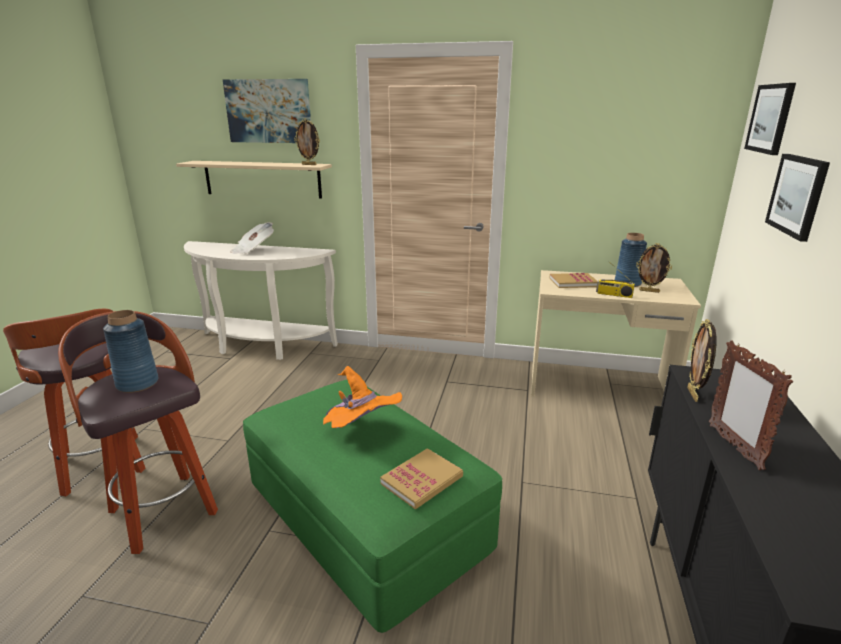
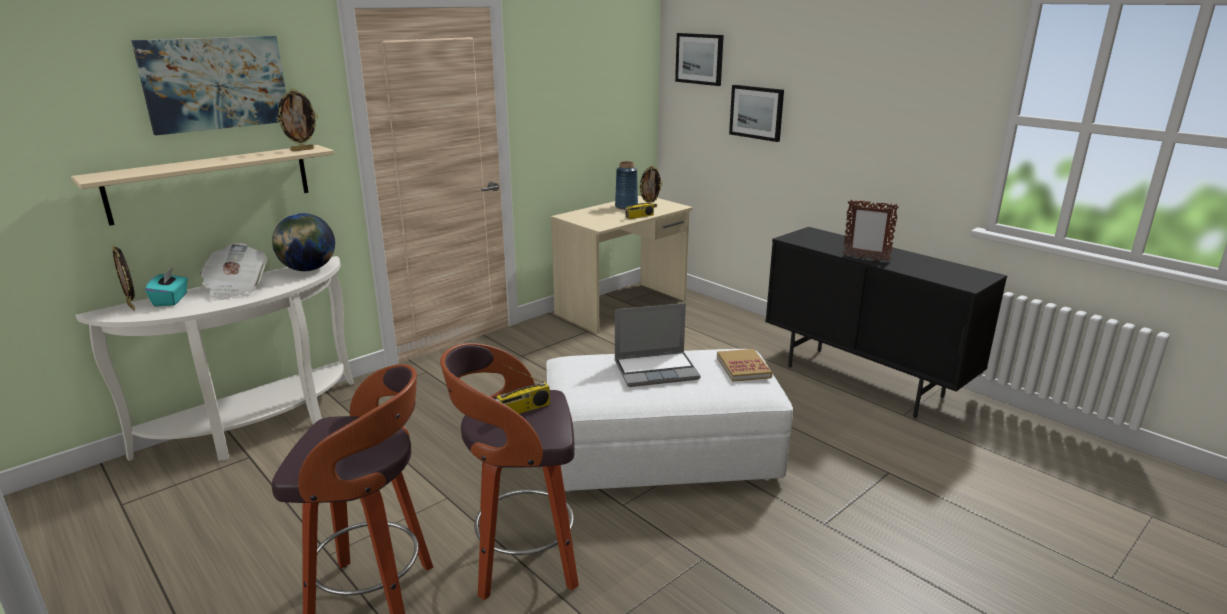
camera: 55 degrees left, 0 degrees up
(138, 383) = (523, 410): blue vase -> radio
(223, 246) = (171, 300): none -> turquoise tissue box
(302, 252) = (308, 269): none -> globe
(361, 430) = (657, 370): orange hat -> laptop
(365, 519) = (660, 455): green ottoman -> white ottoman
(573, 282) = (596, 217): book -> none
(693, 394) = (811, 246): picture frame -> picture frame (132, 307)

